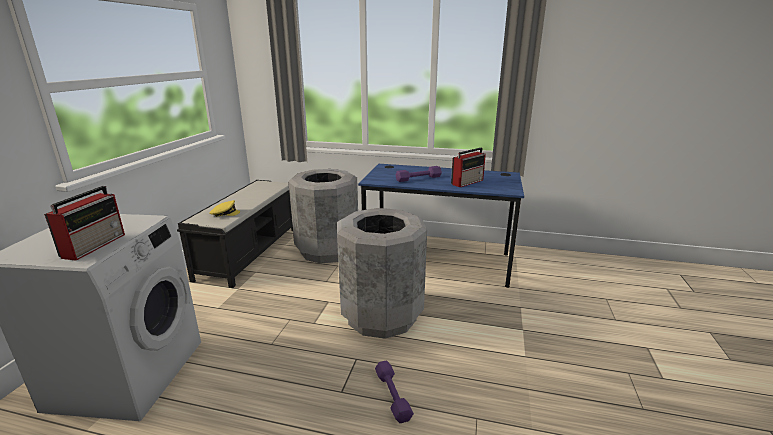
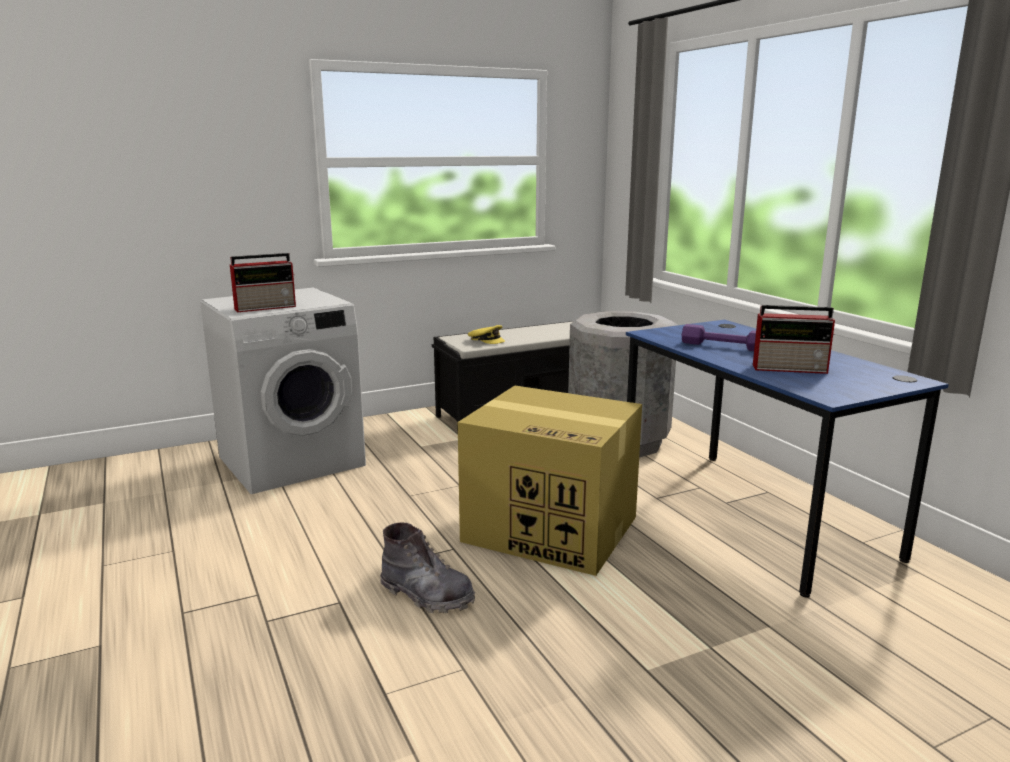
camera: 50 degrees right, 5 degrees down
(381, 315) = (553, 529): grey trash can -> cardboard box
(392, 395) = (426, 595): purple dumbbell -> grey boot

